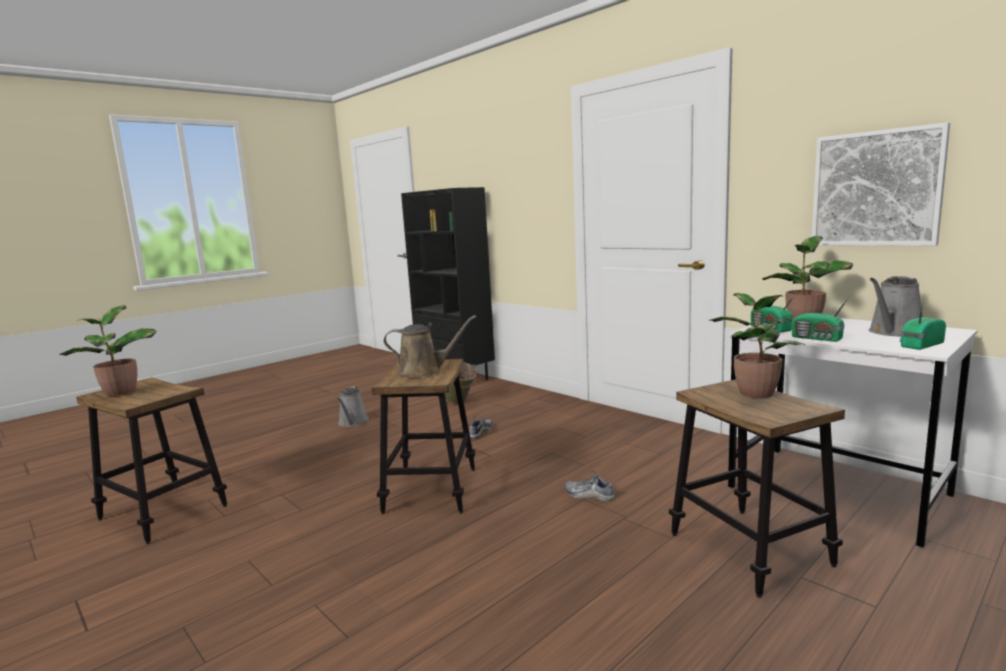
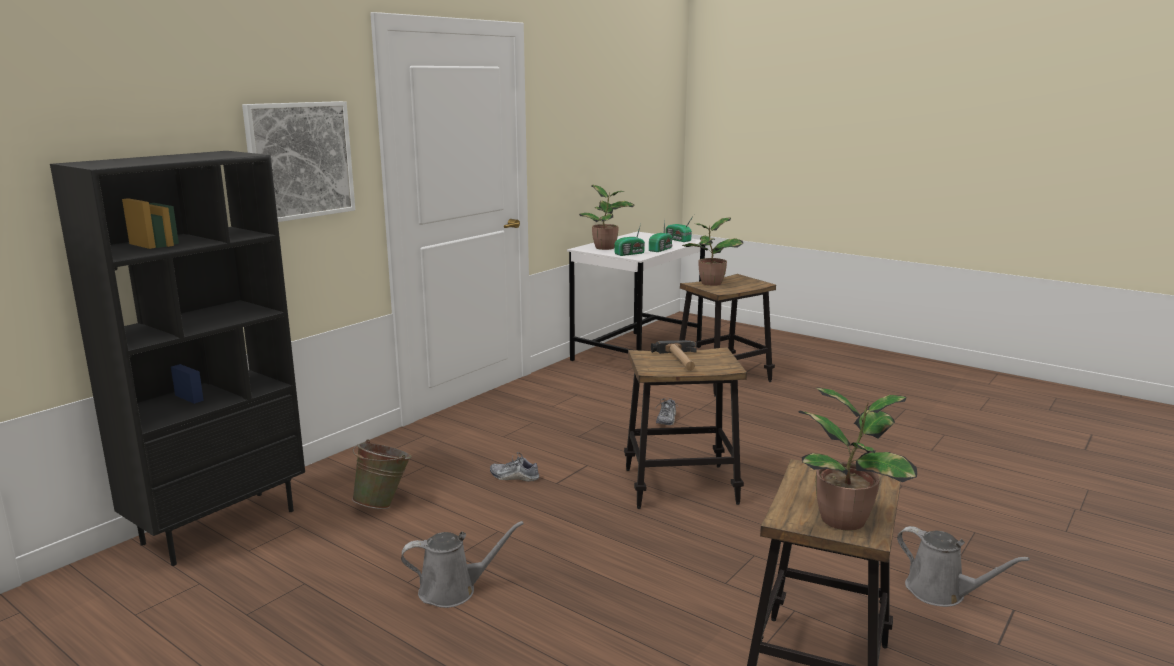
camera: 100 degrees left, 5 degrees up
(424, 371) = (681, 360): brown watering can -> hammer
(876, 189) = (596, 149): picture -> picture (300, 160)
(894, 332) = (644, 239): grey watering can -> grey watering can (941, 592)

